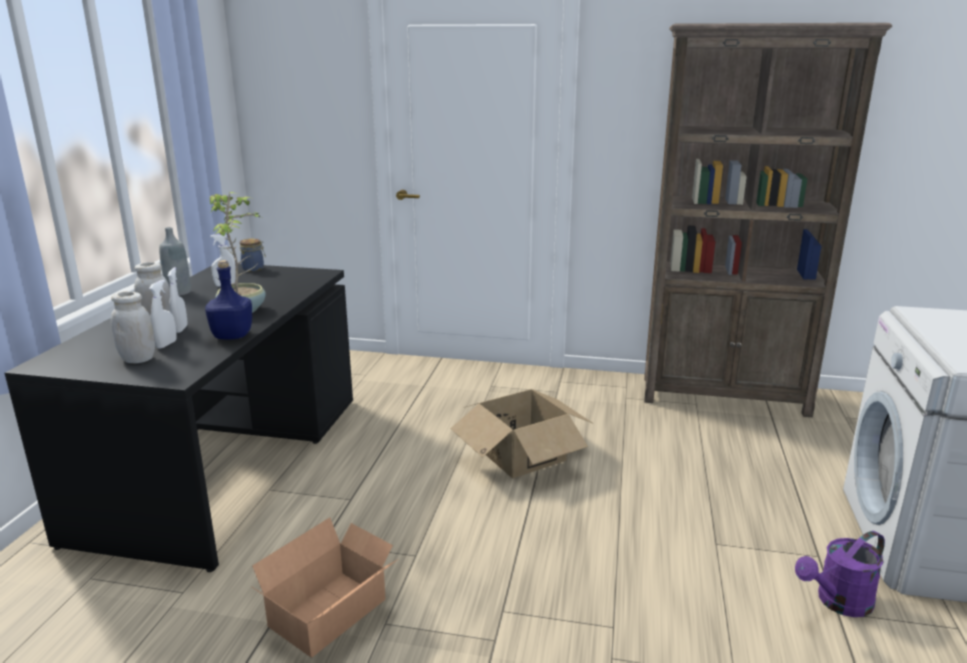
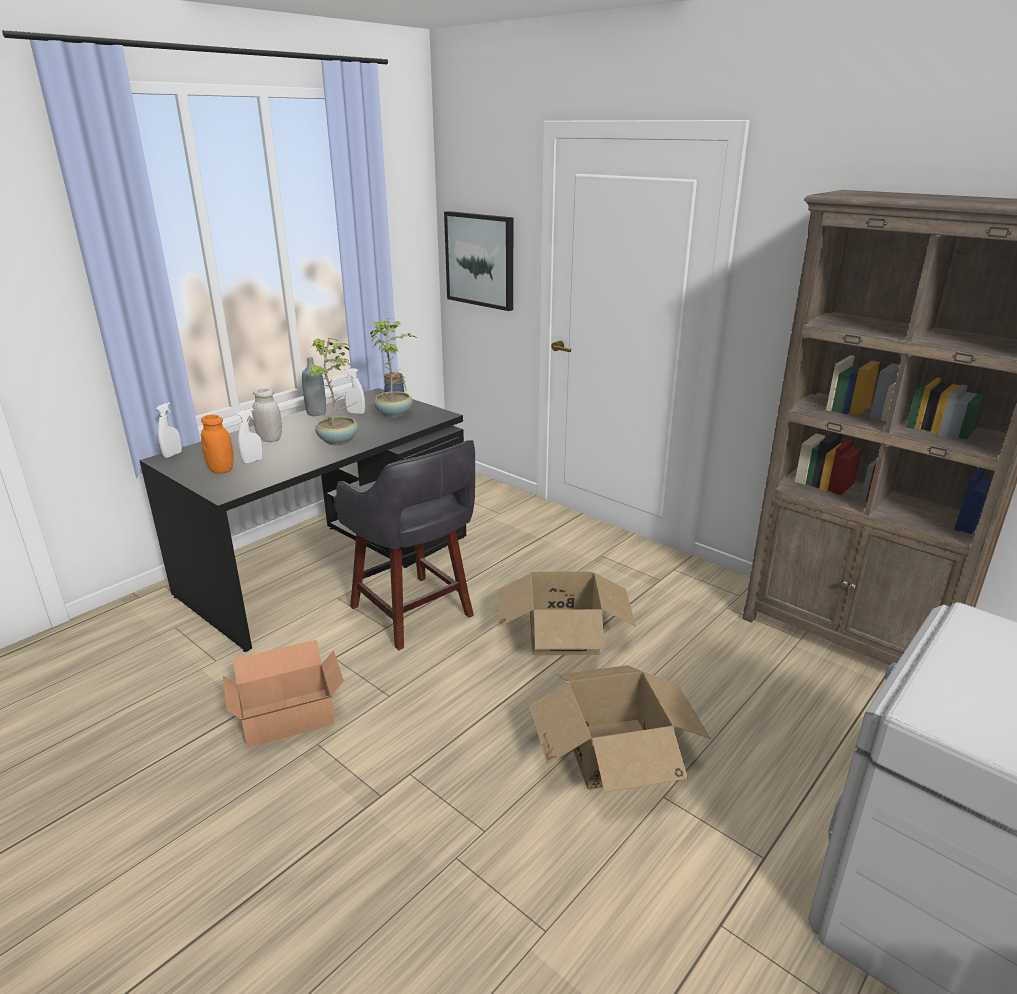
camera: 30 degrees right, 5 degrees up
(138, 359) = (221, 470): white jar -> orange jar
(181, 329) = (278, 449): white spray bottle -> white spray bottle (173, 454)
(233, 335) = (303, 464): blue bottle -> none
(270, 279) = (394, 413): none -> potted plant
(296, 119) = (480, 260): none -> picture
(368, 480) = (414, 614): none -> grey stool
(651, 527) = (614, 753): none -> cardboard box
(838, 603) = (731, 915): purple watering can -> none

